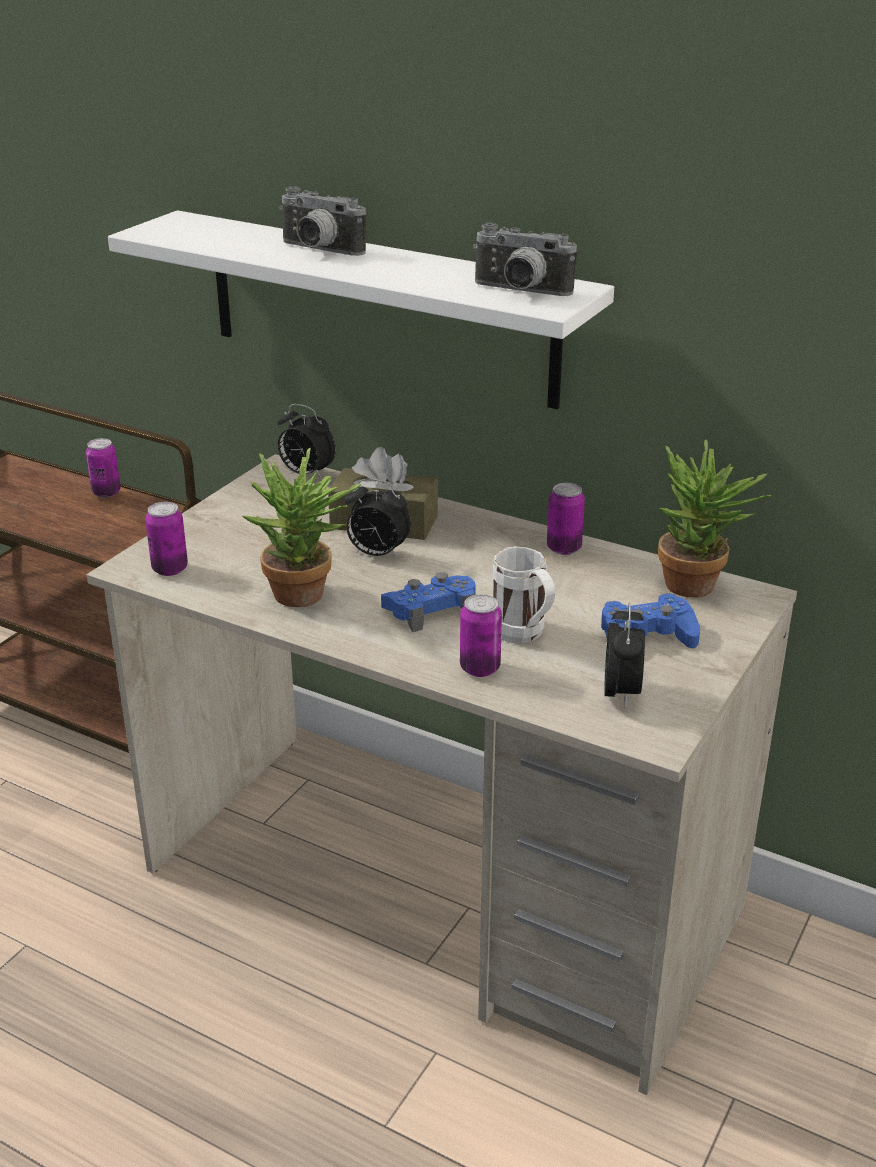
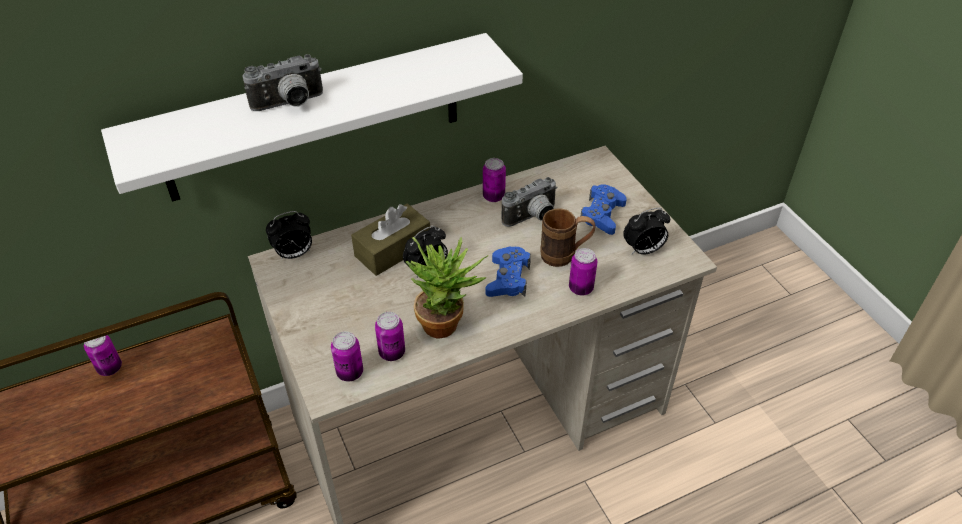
camera: 55 degrees left, 15 degrees up
(224, 581) = (392, 352): none -> can
(519, 292) = (462, 66): camera -> camera (532, 218)
(524, 636) = (565, 256): white mug -> brown mug
(621, 693) = (643, 250): alarm clock -> alarm clock turned 120 degrees clockwise
(699, 588) = (576, 173): potted plant -> none

